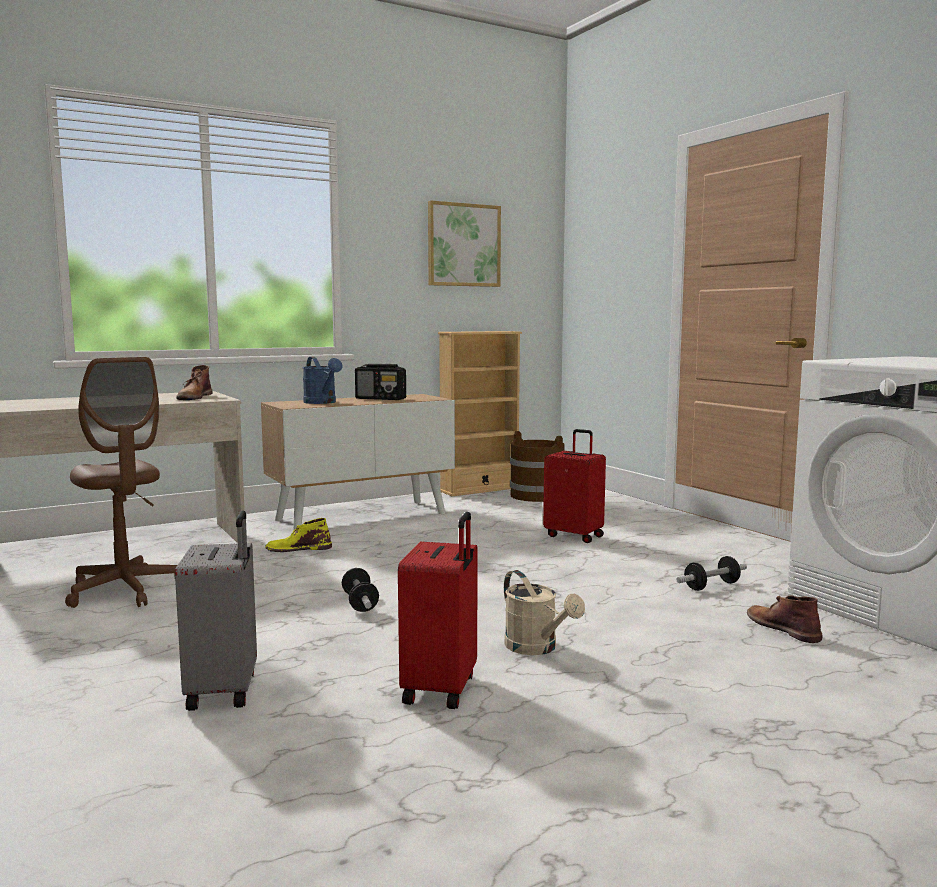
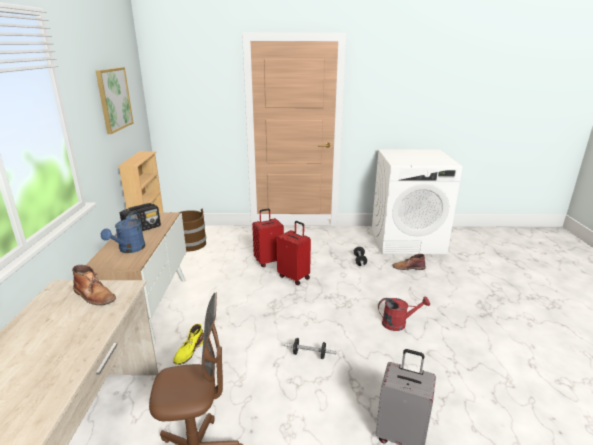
camera: 60 degrees left, 15 degrees up
(322, 402) = (129, 249): blue watering can -> blue watering can turned 105 degrees clockwise
(442, 689) = (428, 362): red suitcase -> red suitcase (294, 277)
(537, 648) = (398, 323): beige watering can -> red watering can

